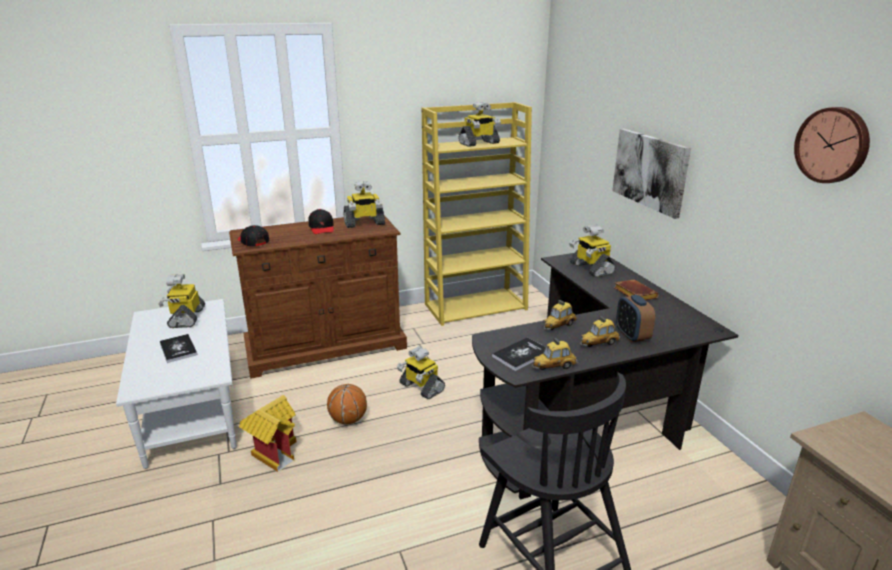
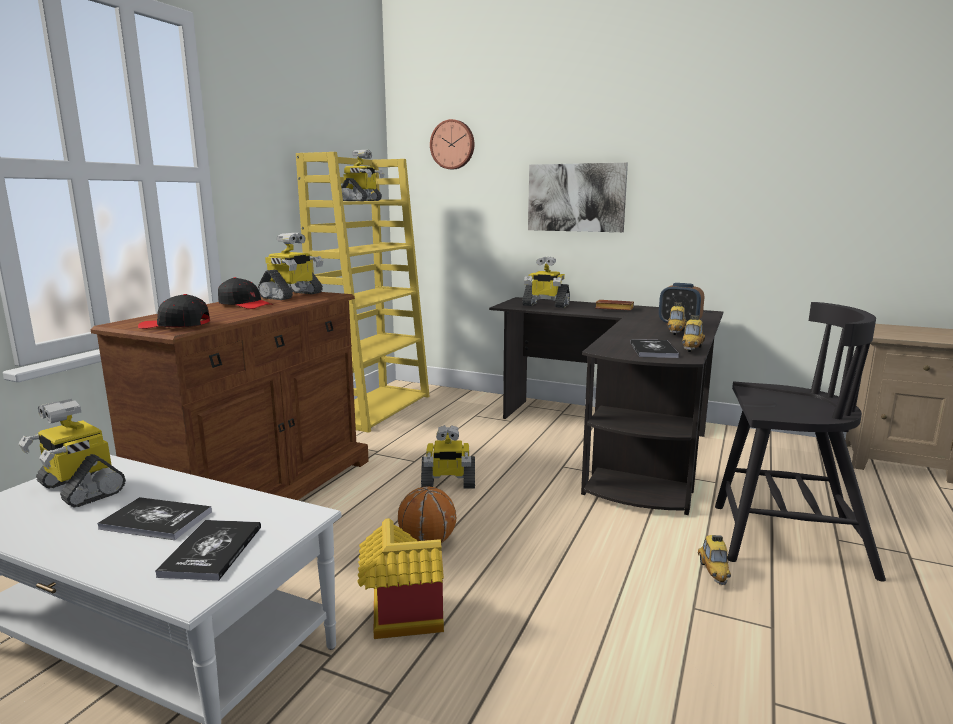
camera: 45 degrees left, 10 degrees down
(166, 375) = (212, 551): none -> book
(559, 326) = (624, 332): toy car -> toy car (713, 571)
(833, 145) = (783, 125): wall clock -> wall clock (453, 144)

